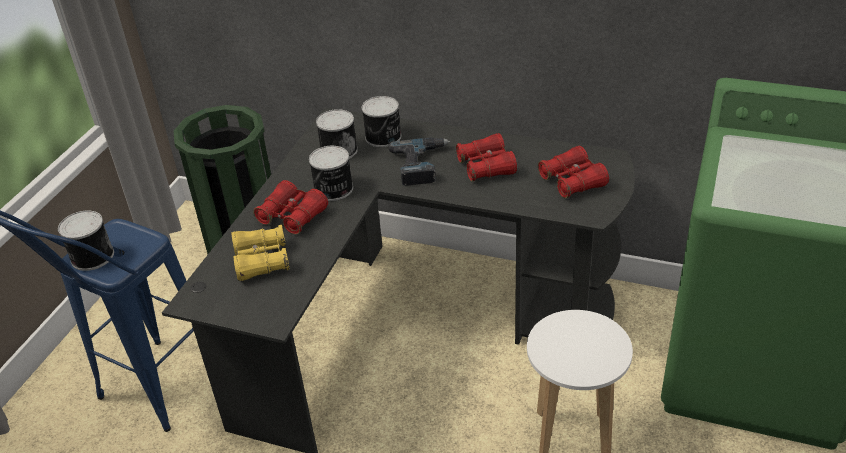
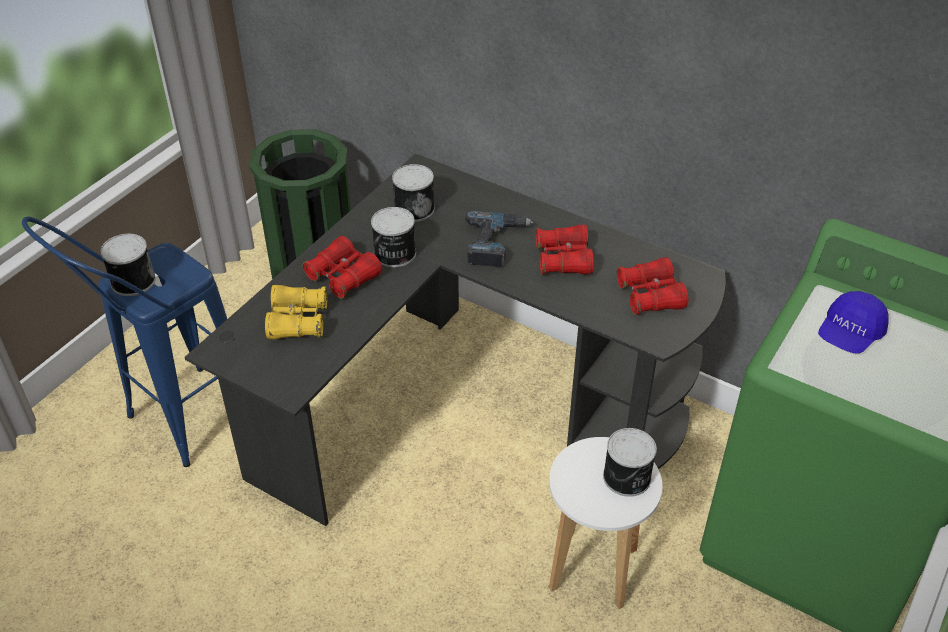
camera: 10 degrees right, 5 degrees up
(384, 137) = (466, 202): can -> can (627, 478)
(768, 167) = (849, 334): none -> blue cap

